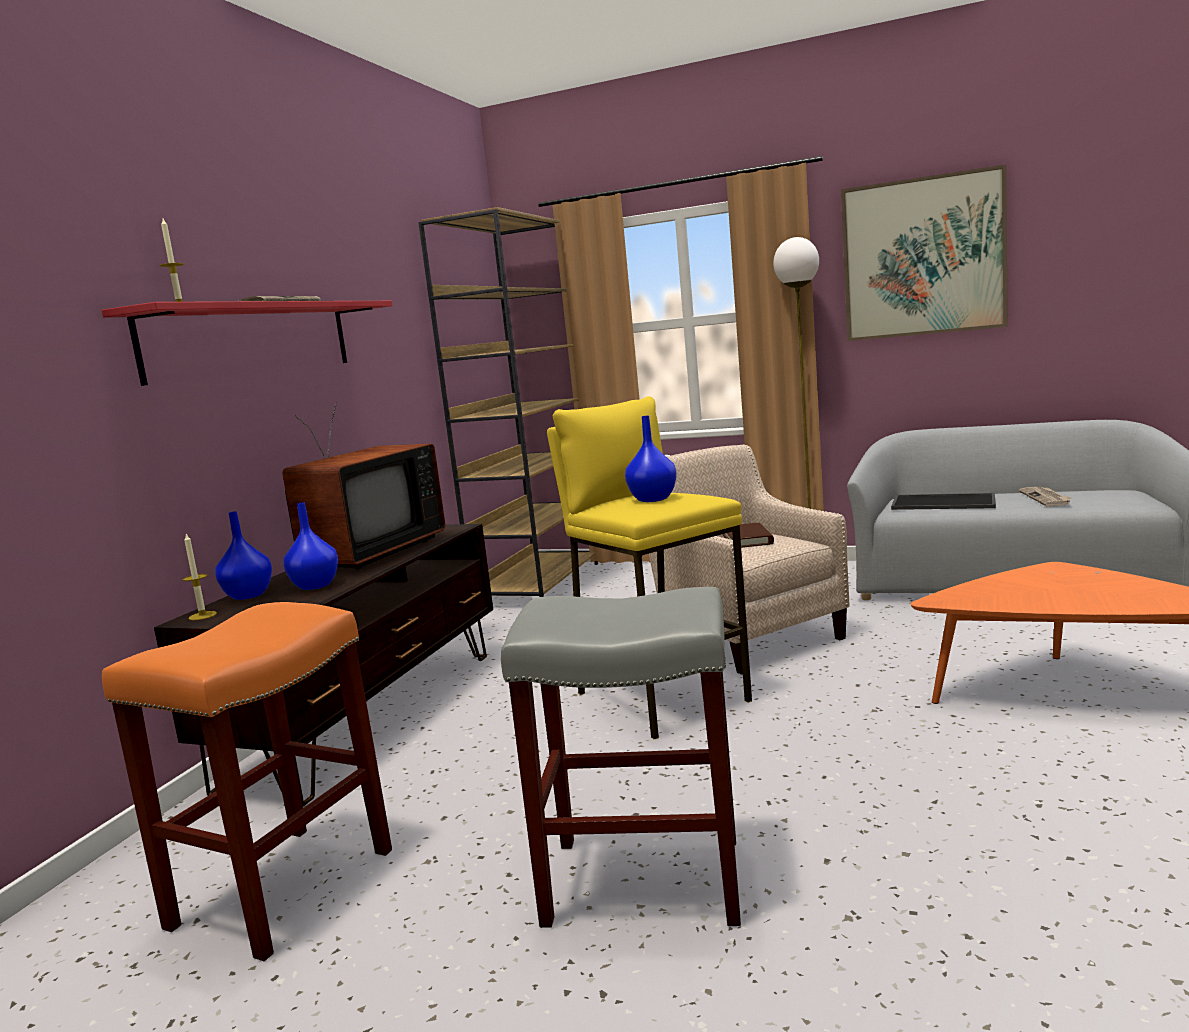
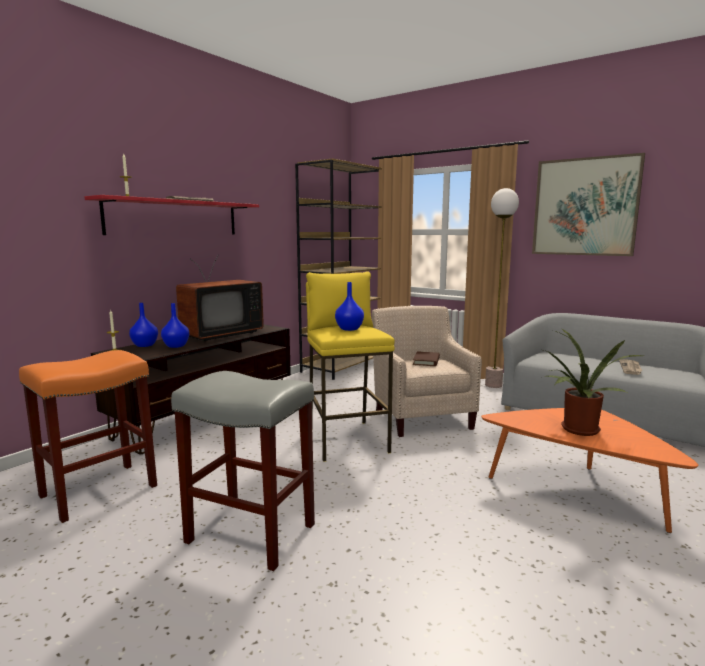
camera: 15 degrees right, 0 degrees up
(944, 502) = (566, 359): tray -> none
(1068, 596) = (578, 431): none -> potted plant

